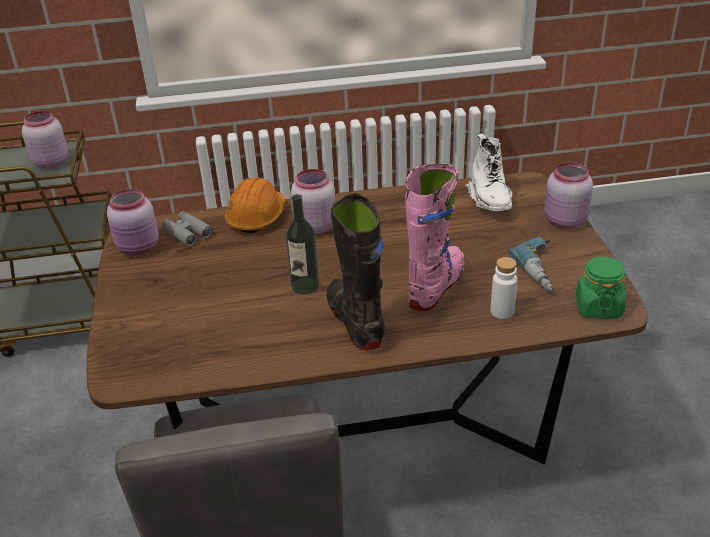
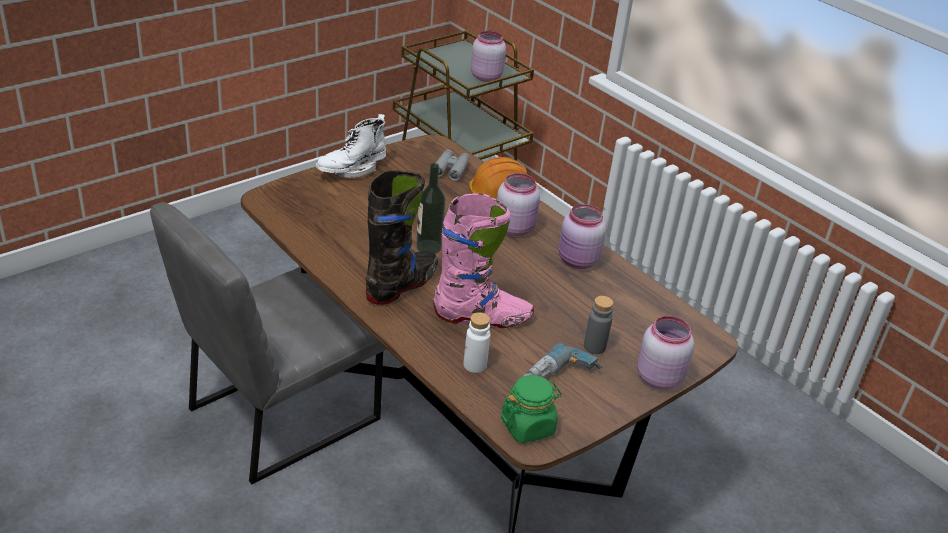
camera: 55 degrees right, 0 degrees up
(139, 248) = (415, 154): pink jar -> pink jar (577, 261)
(489, 201) = (648, 320): white boot -> white boot (351, 170)
(510, 238) = (594, 347): none -> grey bottle

